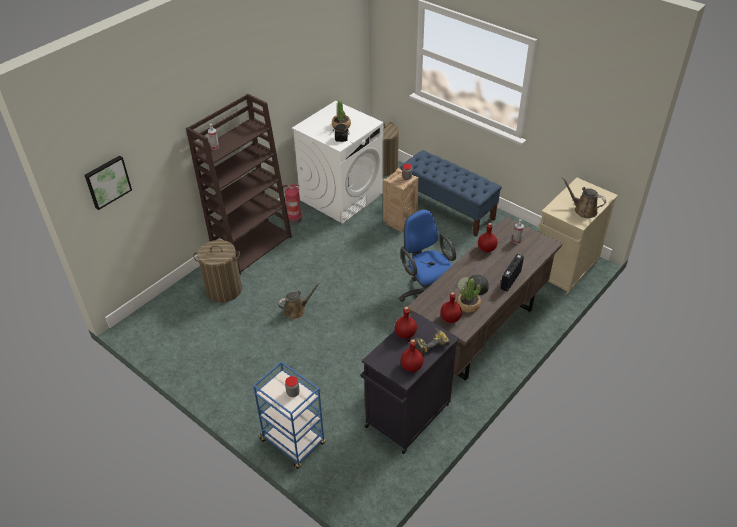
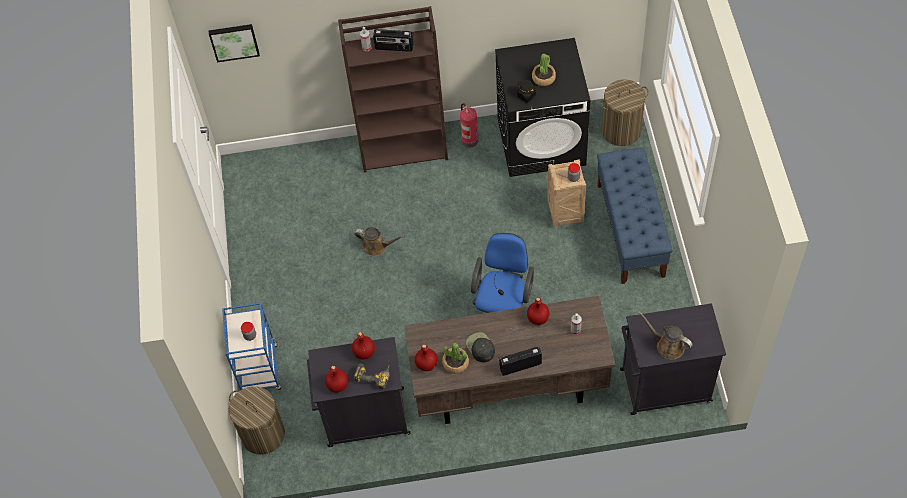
camera: 45 degrees right, 15 degrees up
(224, 290) = (337, 180): laundry basket -> laundry basket (262, 434)
(236, 138) = (394, 48): none -> radio
(342, 196) = (542, 141): white washing machine -> black washing machine
(563, 271) = (663, 386): beige cabinet -> black cabinet
(583, 210) = (667, 345): brown watering can -> brown watering can turned 45 degrees counterclockwise

